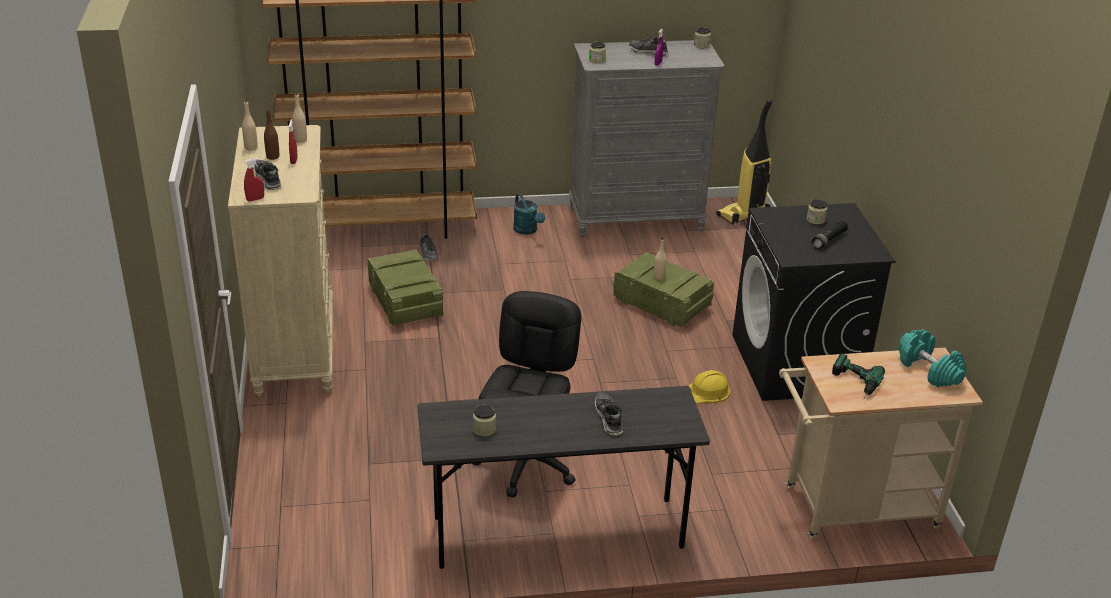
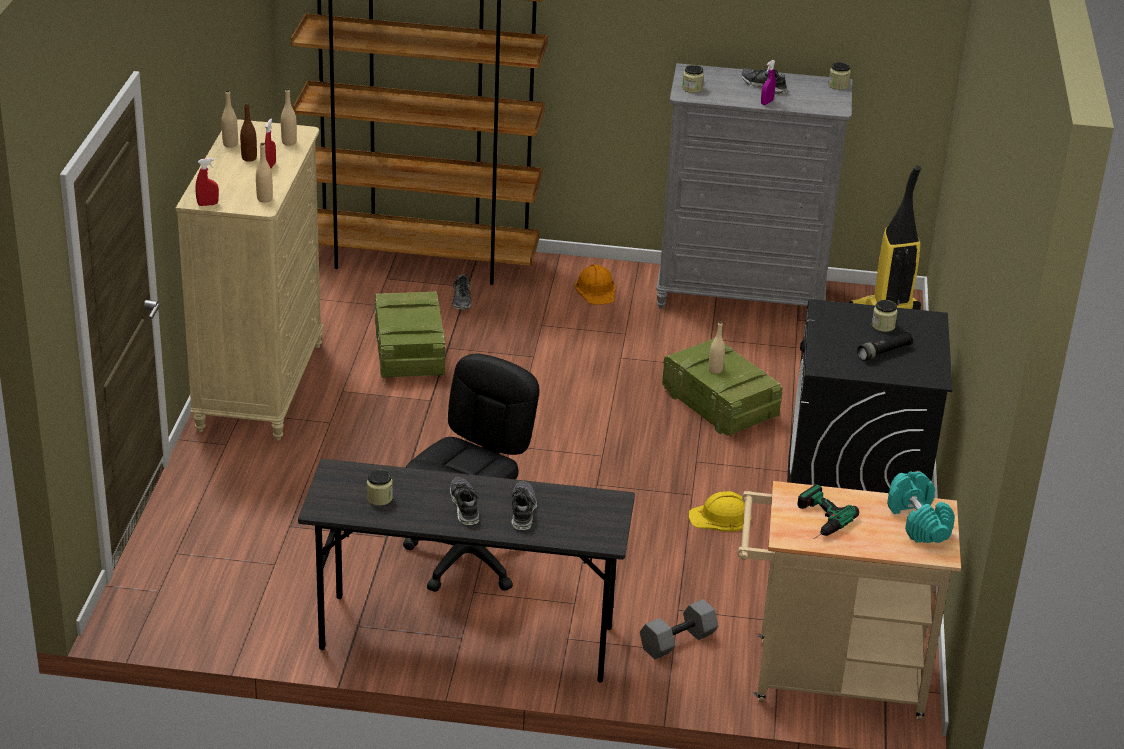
camera: 15 degrees right, 0 degrees up
(267, 180) = (231, 184): shoe -> shoe (464, 506)
(302, 188) = (264, 199): none -> beige bottle
(527, 230) = (596, 290): turquoise watering can -> orange hard hat
(725, 501) = (678, 642): none -> grey dumbbell

